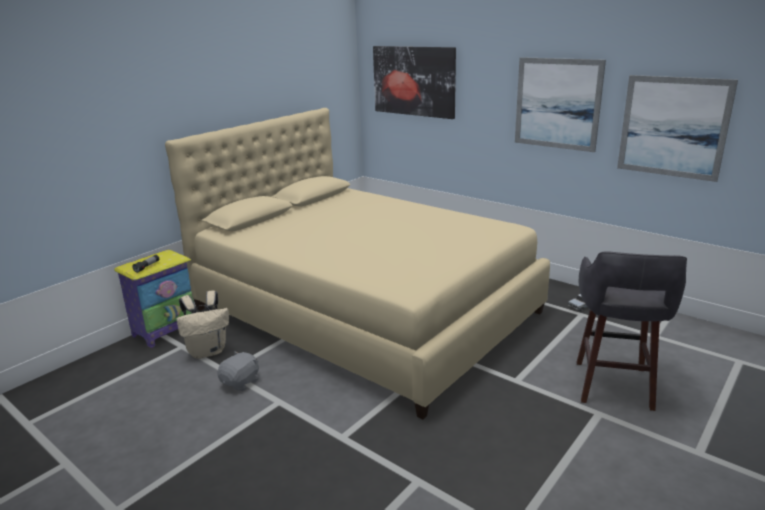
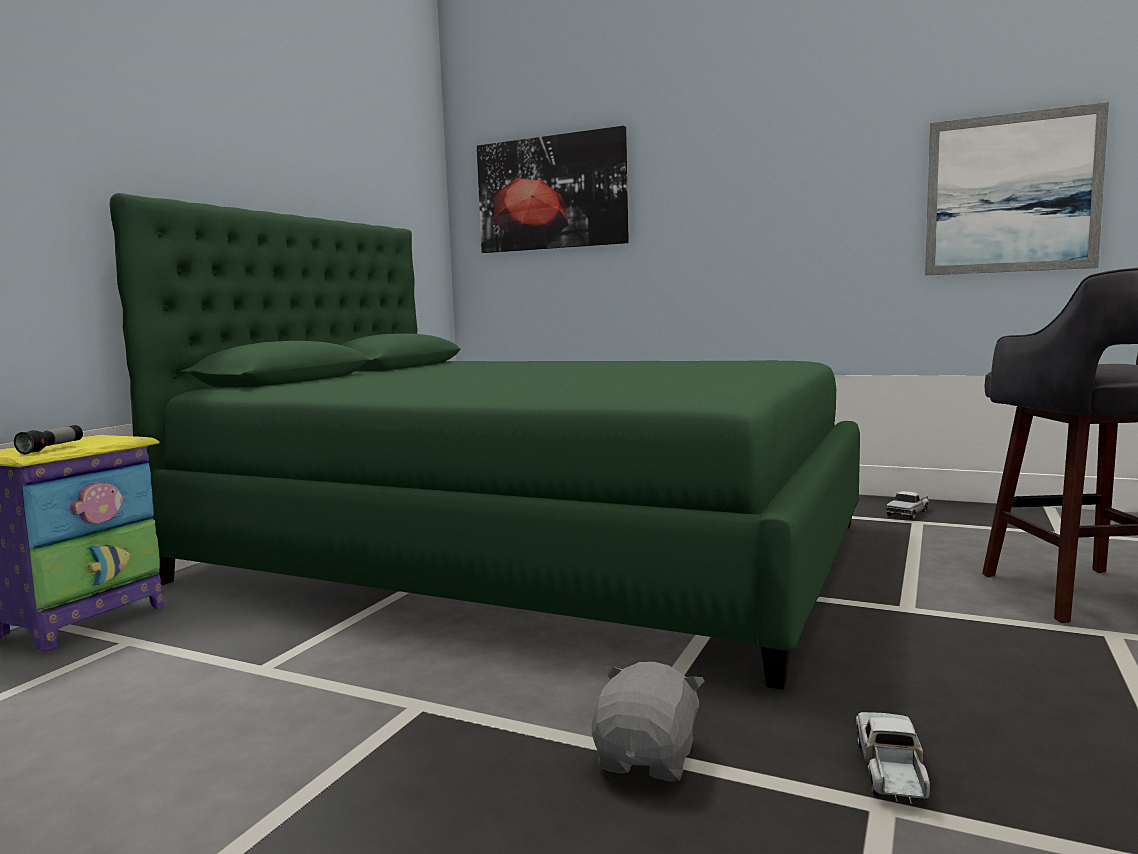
camera: 15 degrees left, 15 degrees down
(208, 351) = (202, 641): beige backpack -> none
(241, 382) = (306, 683): grey plush toy -> grey plush toy (648, 759)
(365, 310) = (527, 551): beige bed -> green bed
(433, 467) = (891, 771): none -> toy truck
(557, 103) = (810, 189): picture -> none

